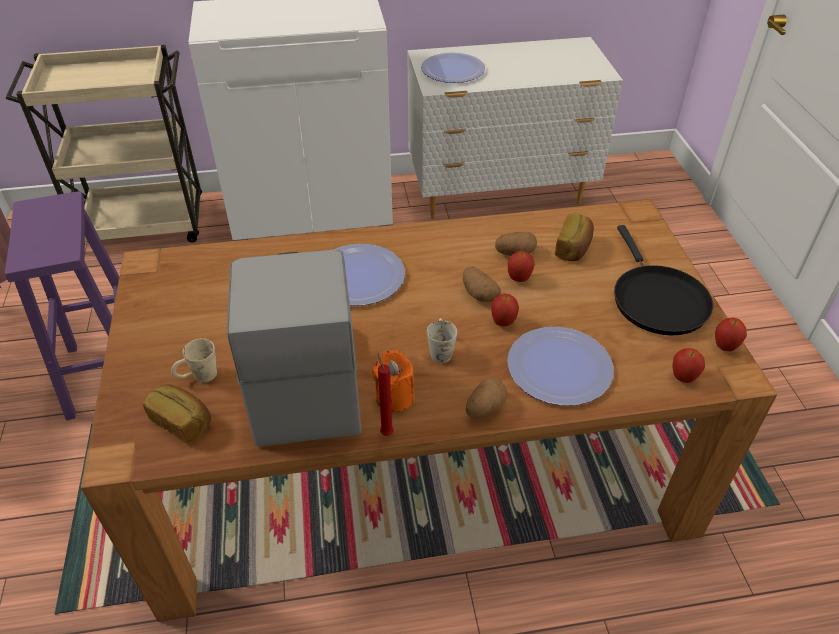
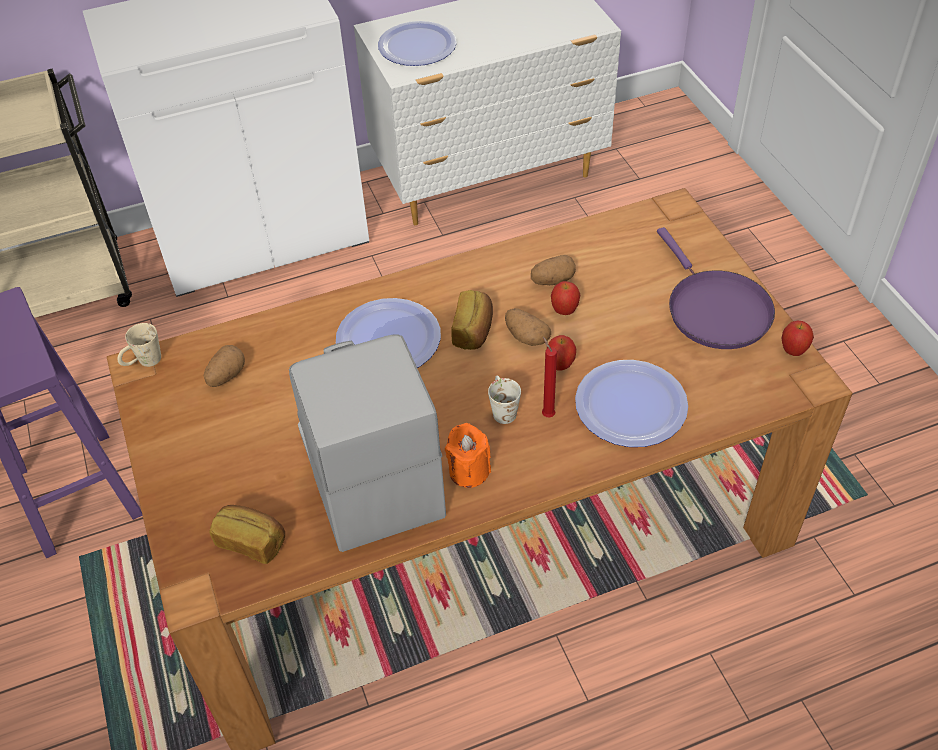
camera: 10 degrees left, 5 degrees up
(198, 377) = (250, 489): beige mug -> beige mug (143, 362)
(386, 432) = (471, 509): red candle -> red candle (547, 414)
(484, 408) = (564, 464): potato -> potato (226, 375)
(574, 248) = (615, 263): bread -> bread (474, 331)
(656, 300) = (714, 310): black frying pan -> purple frying pan
(683, 378) = (757, 393): apple -> none

